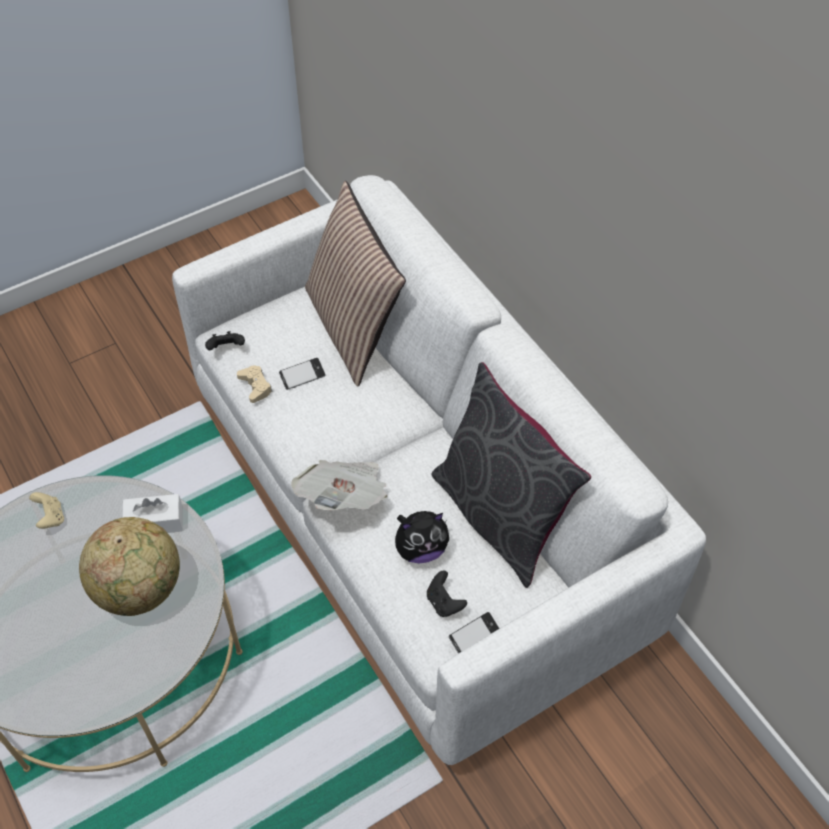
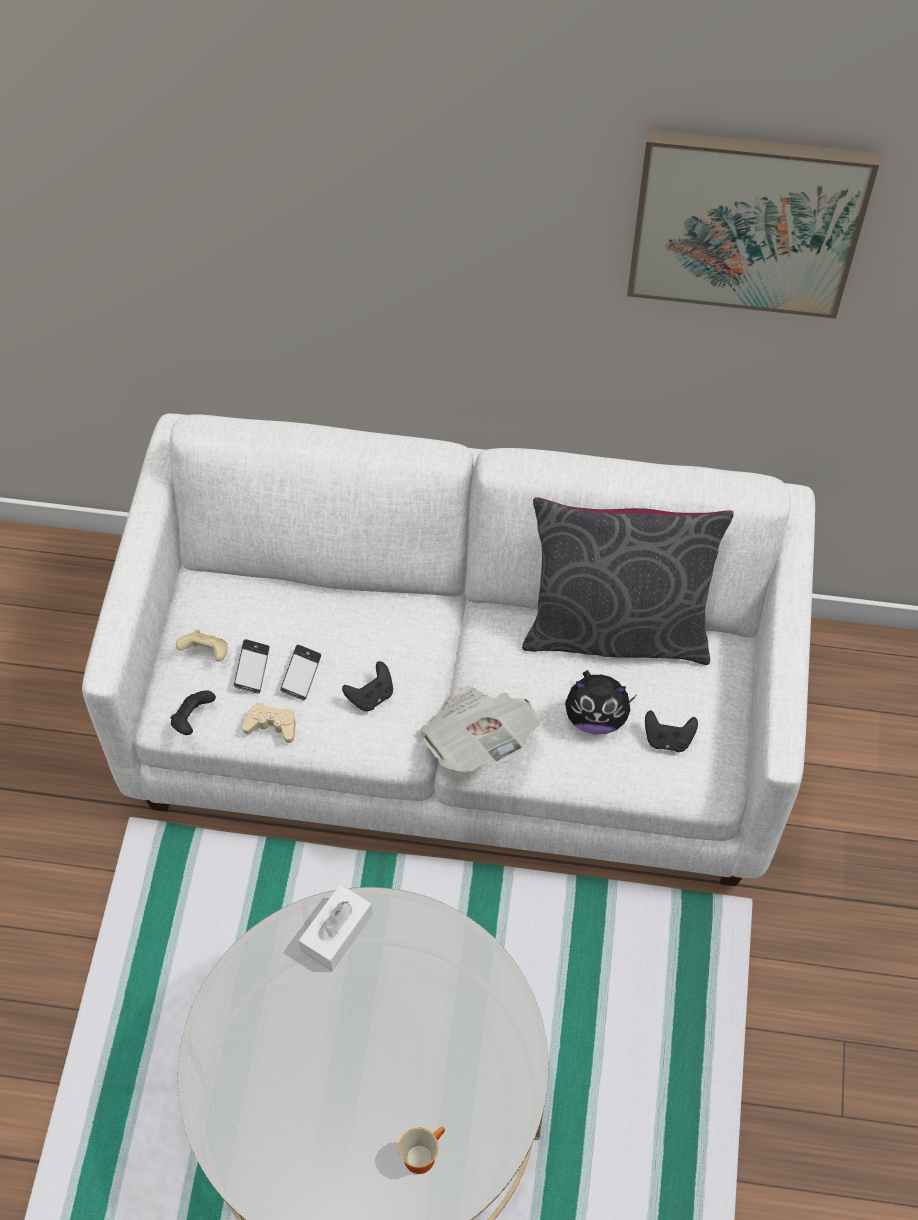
camera: 50 degrees left, 5 degrees up
(39, 670) = (420, 1153): none -> mug
(50, 517) = (238, 1031): beige game controller -> beige game controller (206, 653)
(140, 588) = (406, 997): globe -> none
(321, 420) = (371, 696): none -> black game controller
(354, 328) = (284, 588): pillow -> none
(421, 549) = (596, 717): plush toy -> plush toy turned 75 degrees clockwise
(474, 636) = (720, 740): phone -> phone (252, 669)
(717, 244) = (746, 222): none -> picture

